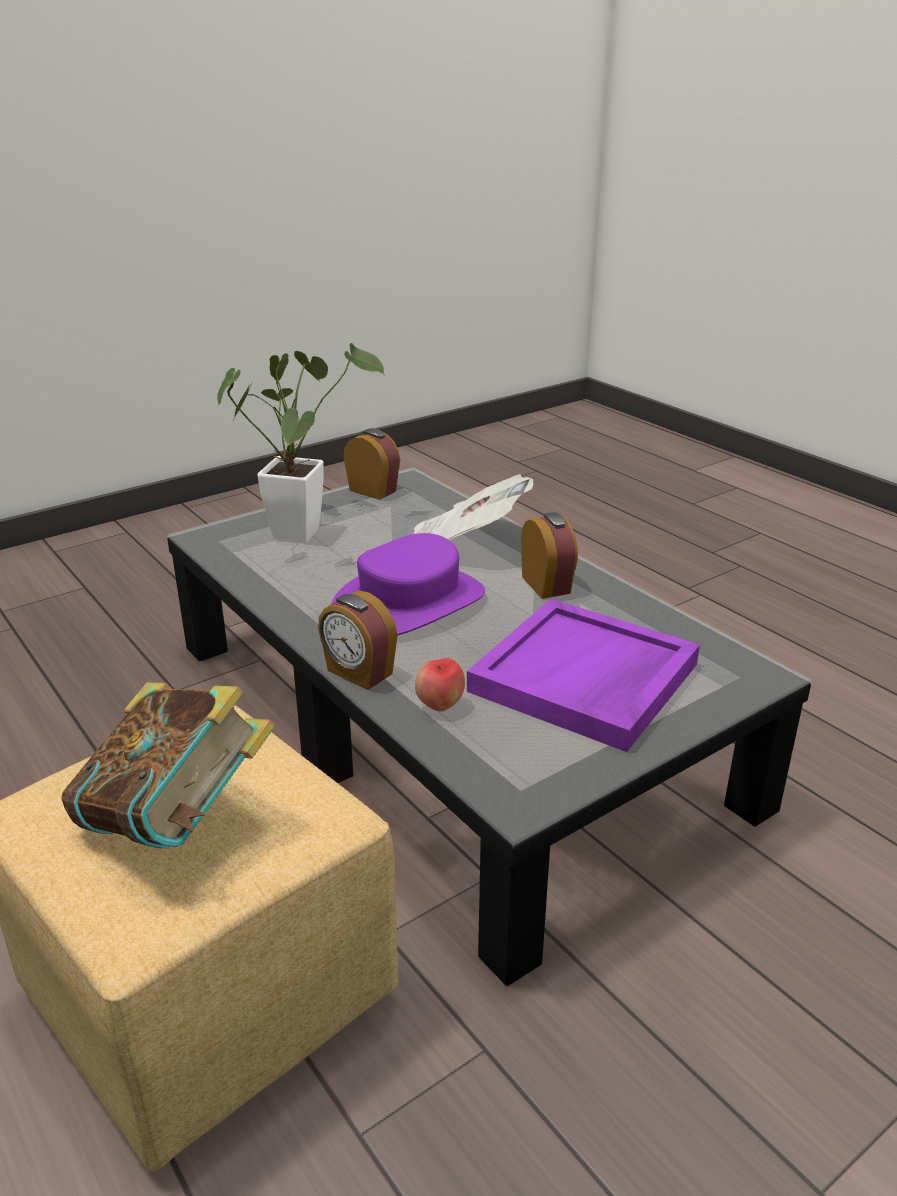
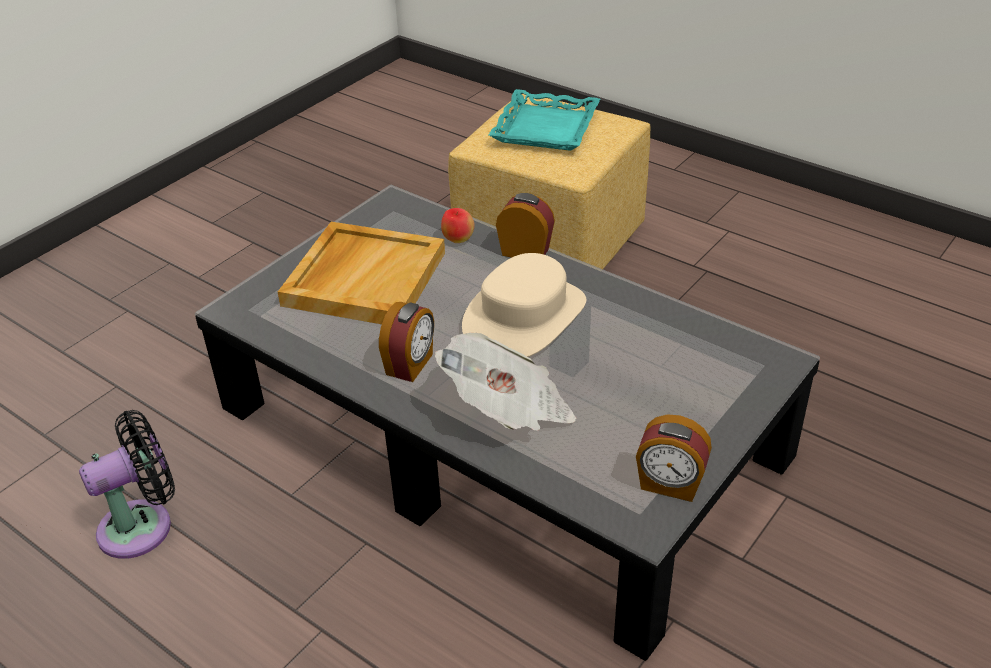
camera: 165 degrees right, 10 degrees up
(177, 821) = (546, 128): book -> turquoise tray
(301, 530) = (692, 390): potted plant -> none
(409, 604) = (524, 317): purple hat -> beige hat
(547, 585) = (410, 364): alarm clock -> alarm clock turned 120 degrees counterclockwise
(585, 679) = (364, 278): purple tray -> beige tray
(828, 709) = (143, 526): none -> black fan

